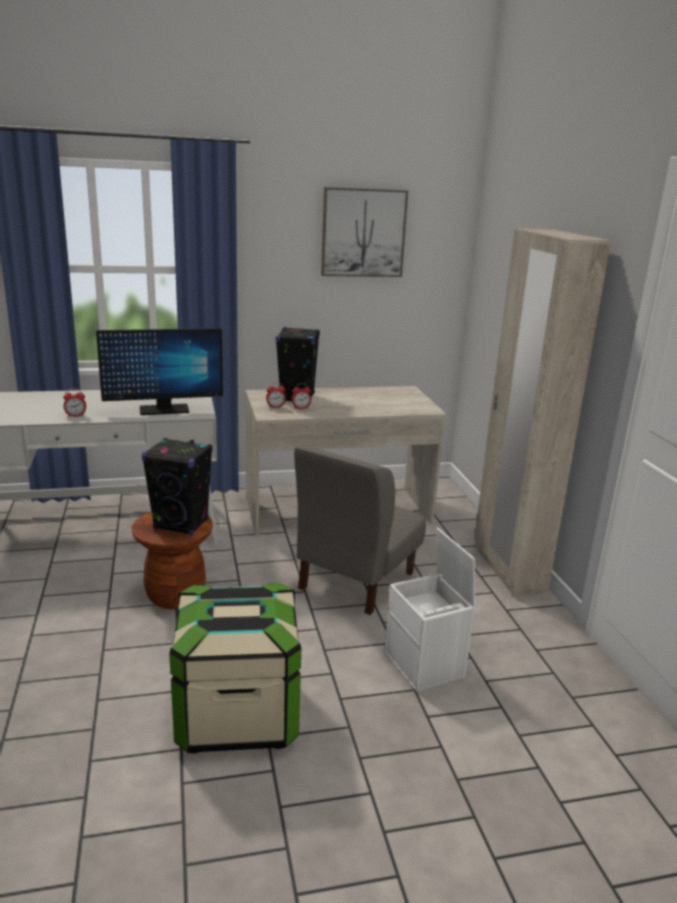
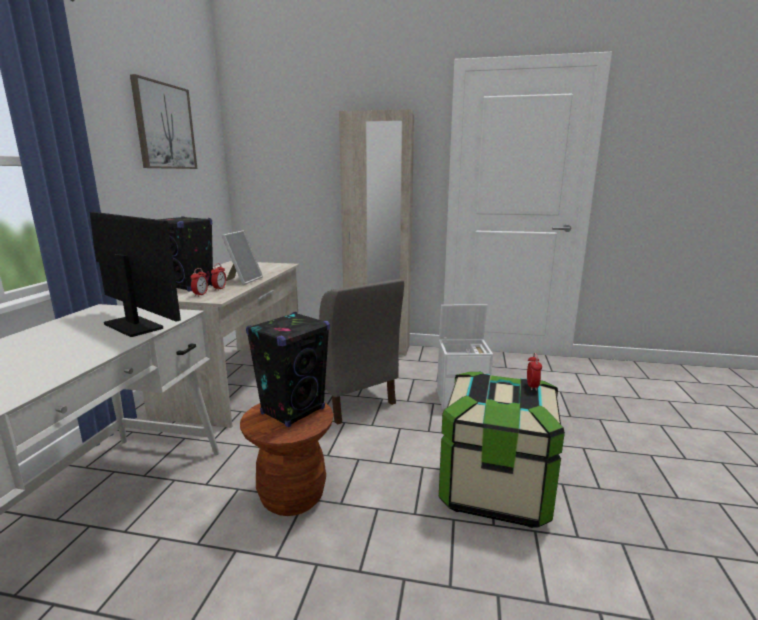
camera: 65 degrees left, 5 degrees down
(76, 416) = (50, 372): alarm clock -> alarm clock (532, 386)
(163, 410) = (133, 326): monitor -> monitor turned 60 degrees counterclockwise
(340, 409) = (243, 280): none -> picture frame

